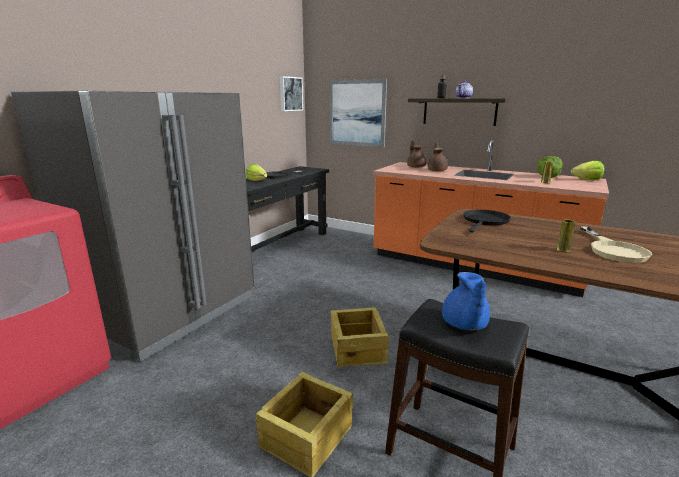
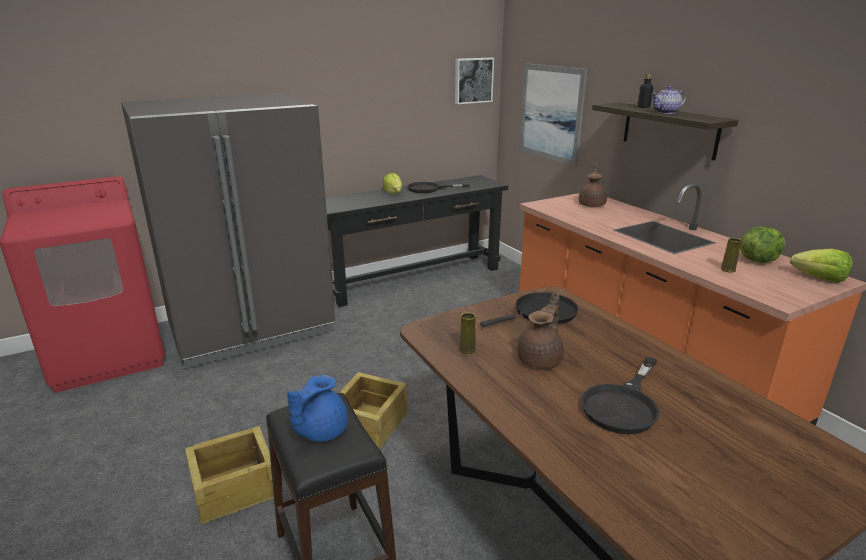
camera: 30 degrees right, 5 degrees up
(437, 170) = (608, 216): brown teapot -> brown teapot (541, 359)
(563, 250) = (551, 383): yellow vase -> yellow vase (467, 350)
(613, 250) = (623, 404): beige frying pan -> black frying pan

